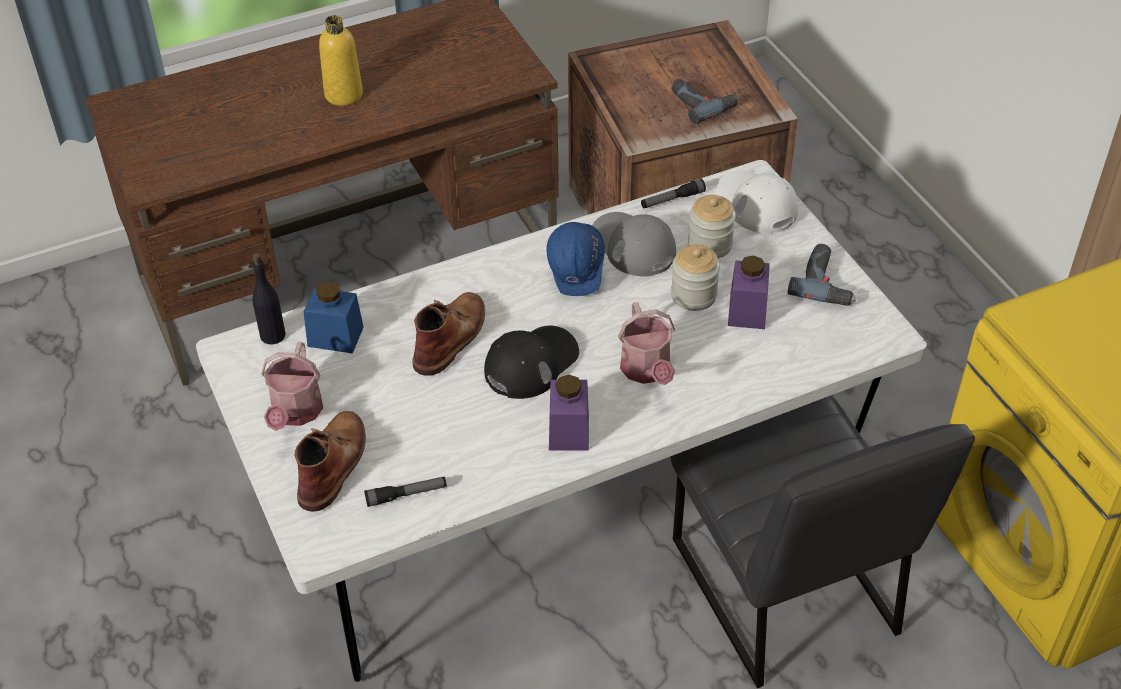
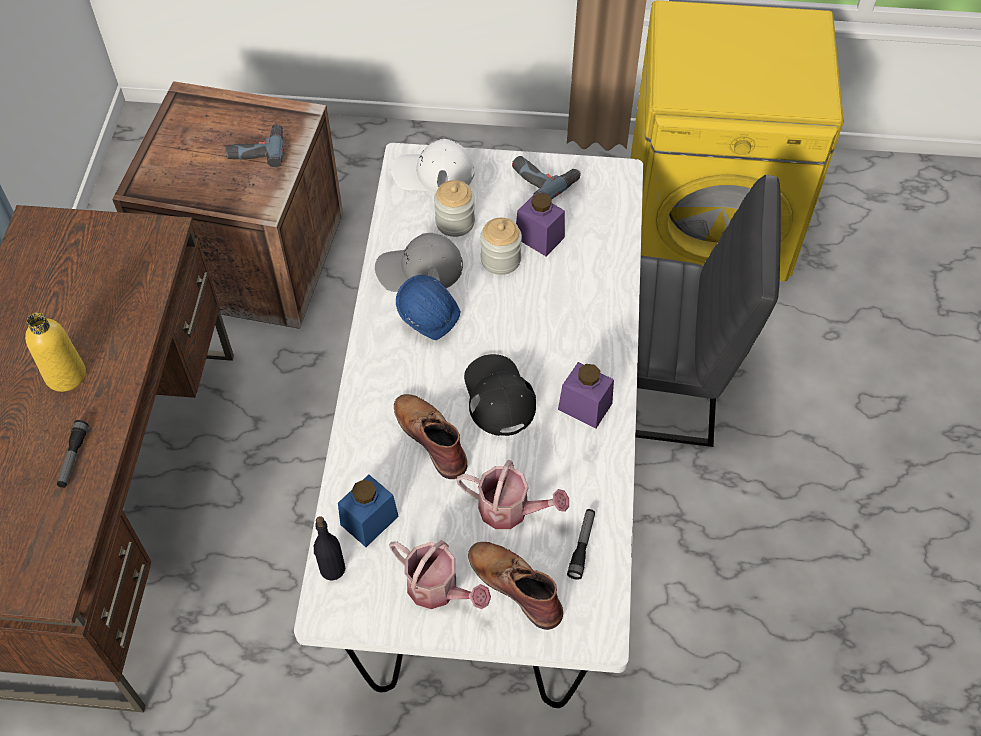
camera: 60 degrees left, 10 degrees up
(647, 371) = (557, 327): watering can -> watering can (510, 510)
(672, 199) = (388, 218): flashlight -> flashlight (73, 457)

